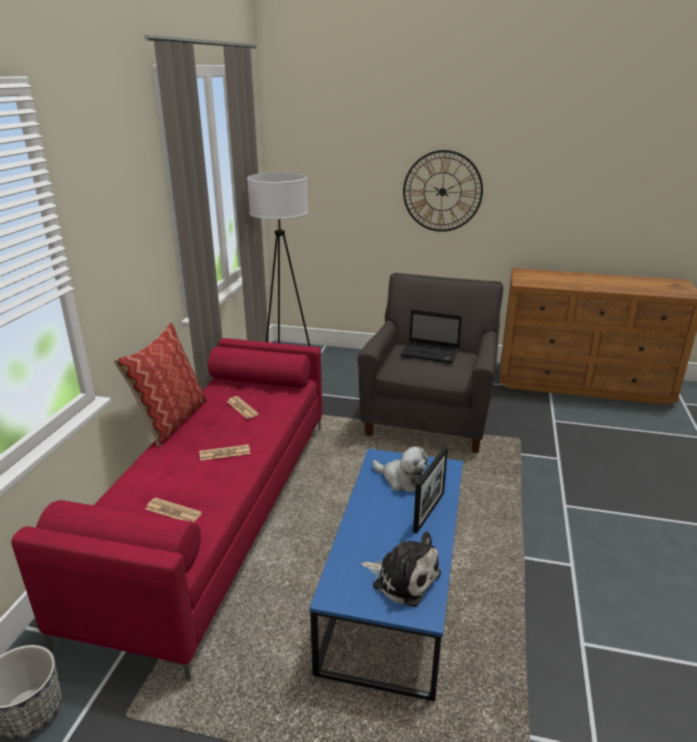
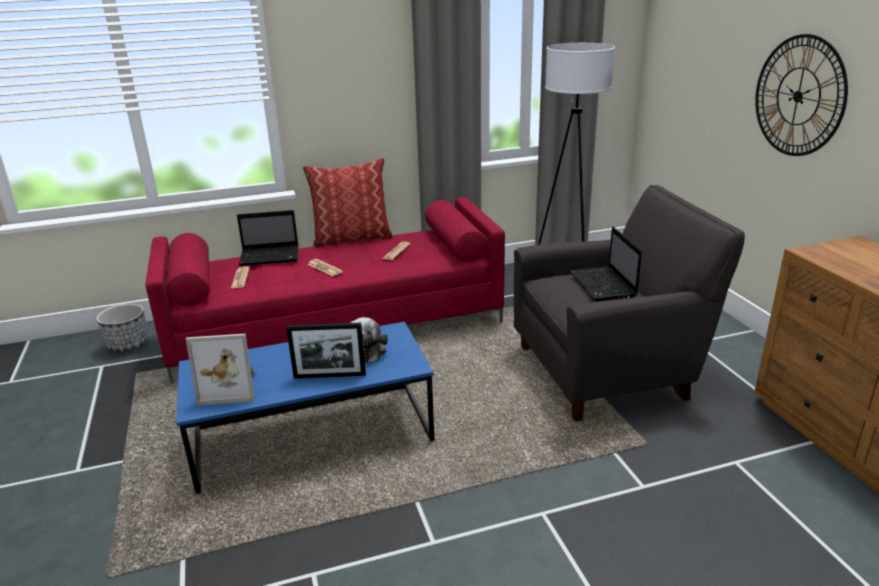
camera: 60 degrees right, 0 degrees up
(143, 477) = (271, 256): none -> laptop
(403, 578) = (230, 387): plush toy -> picture frame

